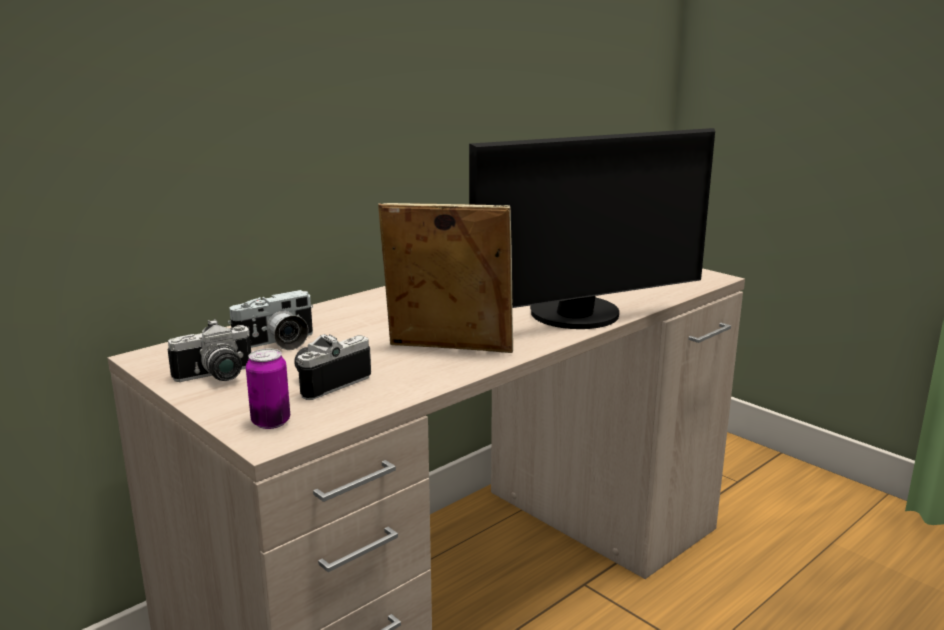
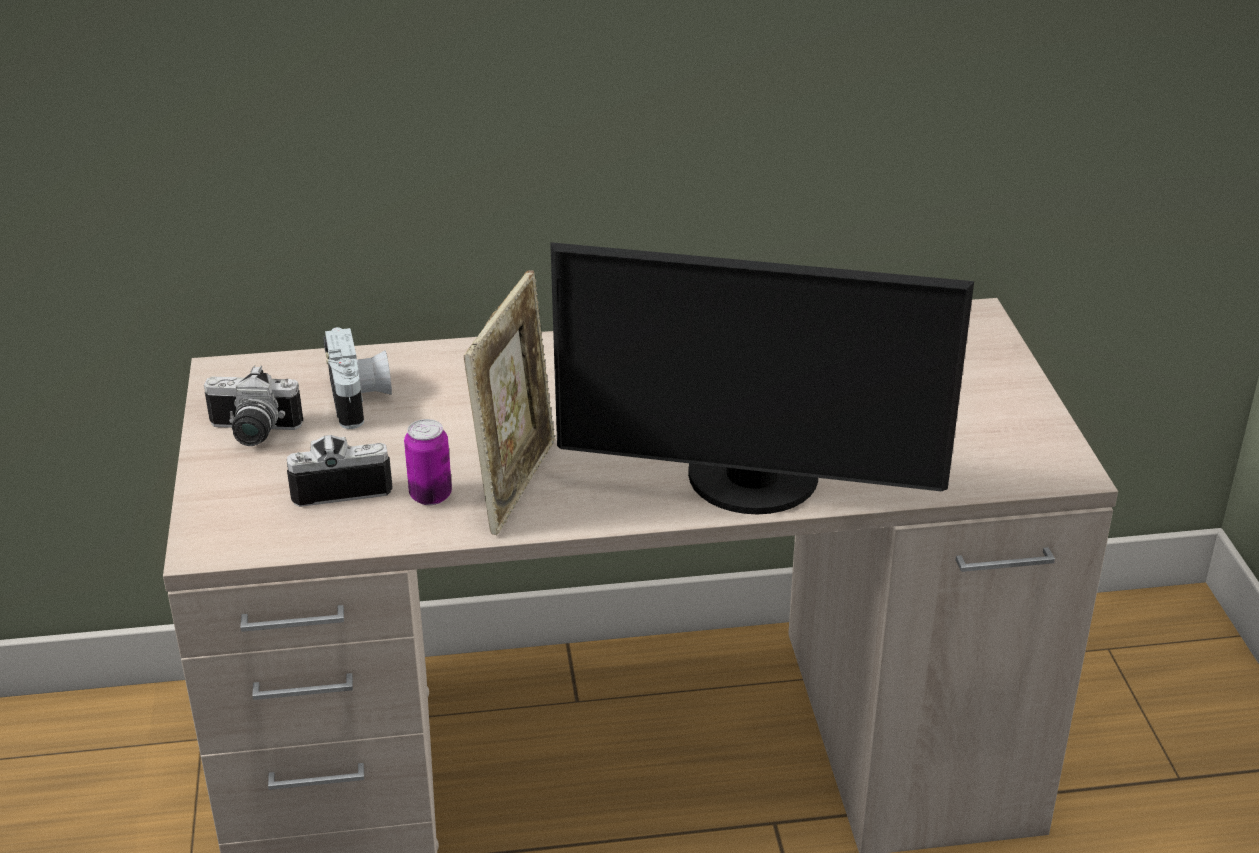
camera: 35 degrees right, 15 degrees up
(271, 422) = (231, 524): can -> can (430, 495)
(278, 343) = (361, 399): camera -> camera turned 105 degrees counterclockwise
(448, 351) = (517, 484): picture frame -> picture frame turned 60 degrees clockwise

